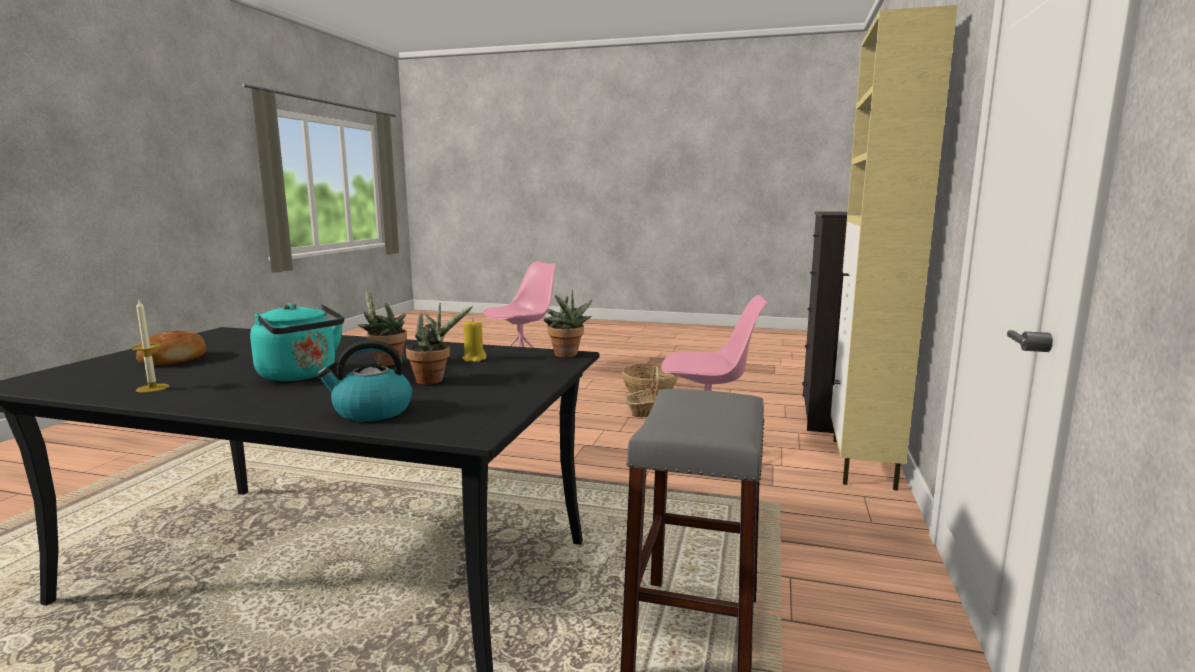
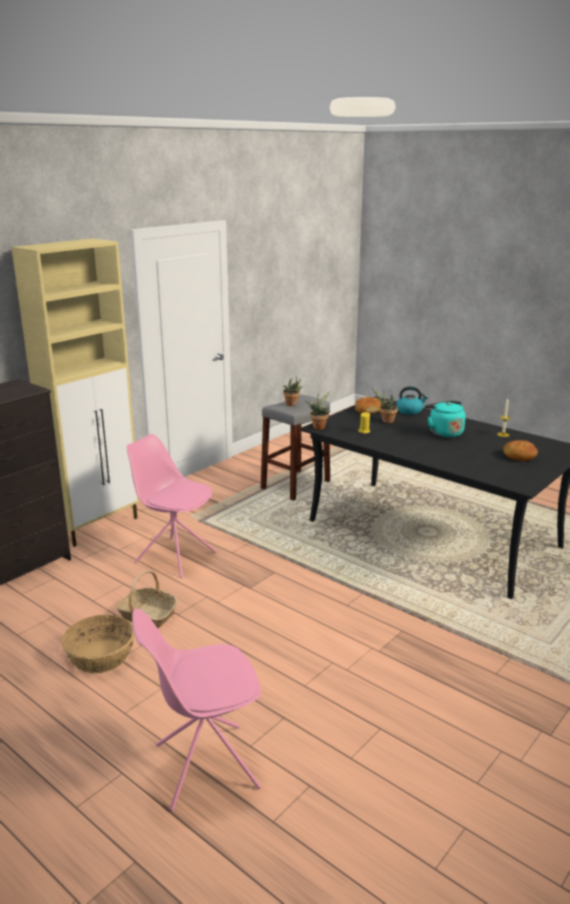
camera: 155 degrees left, 10 degrees up
(385, 362) = (407, 435): potted plant -> potted plant (292, 404)
(488, 398) = (368, 410): none -> bread

